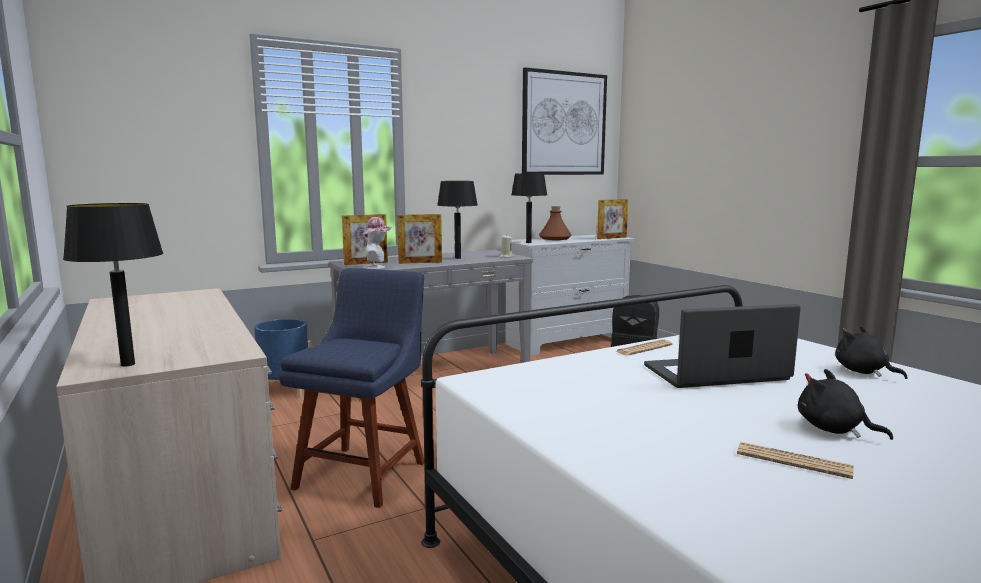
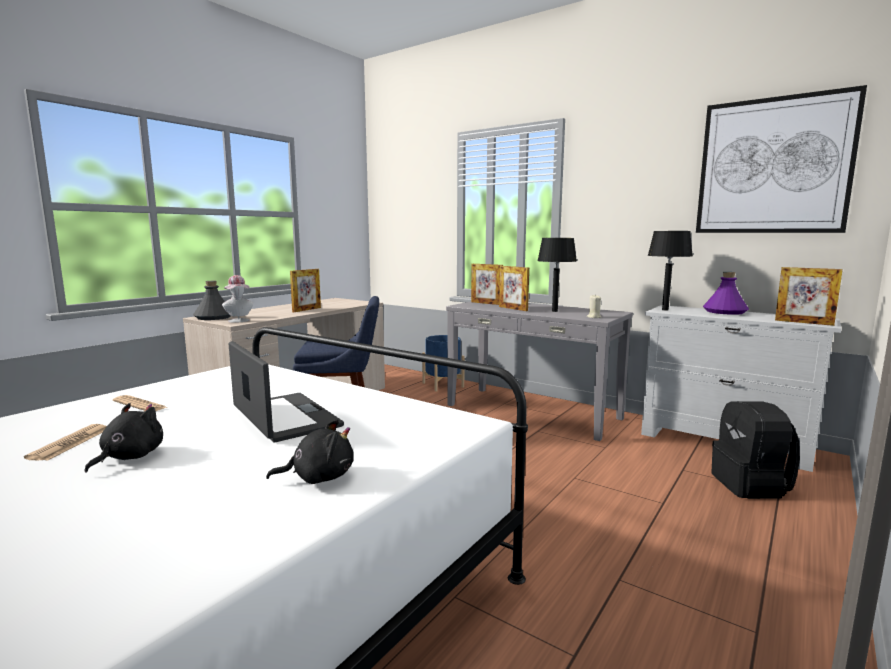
camera: 65 degrees right, 0 degrees up
(127, 364) = (213, 317): black table lamp -> grey bottle
(192, 317) = (307, 309): none -> picture frame
(377, 267) = (473, 306): hat -> hat (239, 321)
(555, 238) = (724, 312): brown bottle -> purple bottle
(644, 348) = (354, 393): newspaper -> newspaper (140, 405)
(863, 372) = (319, 477): black plush toy -> black plush toy turned 45 degrees clockwise

